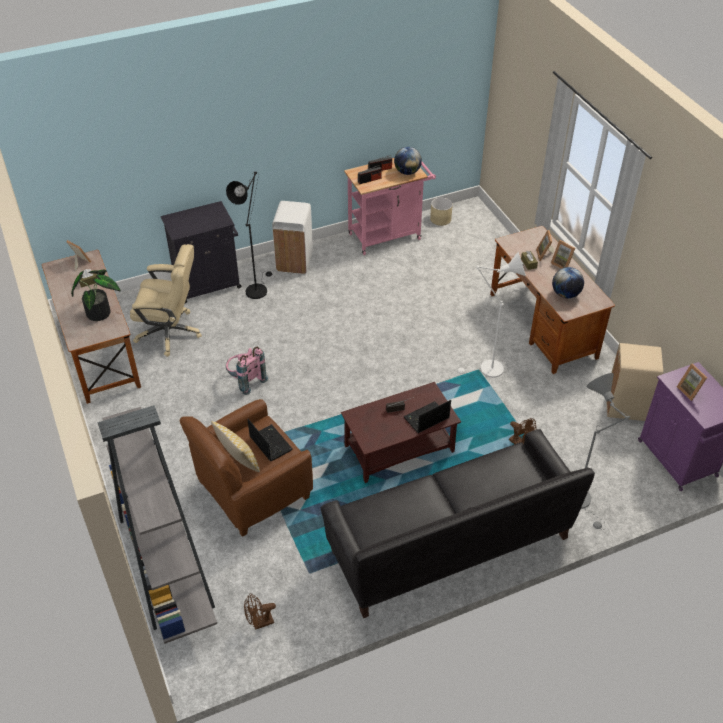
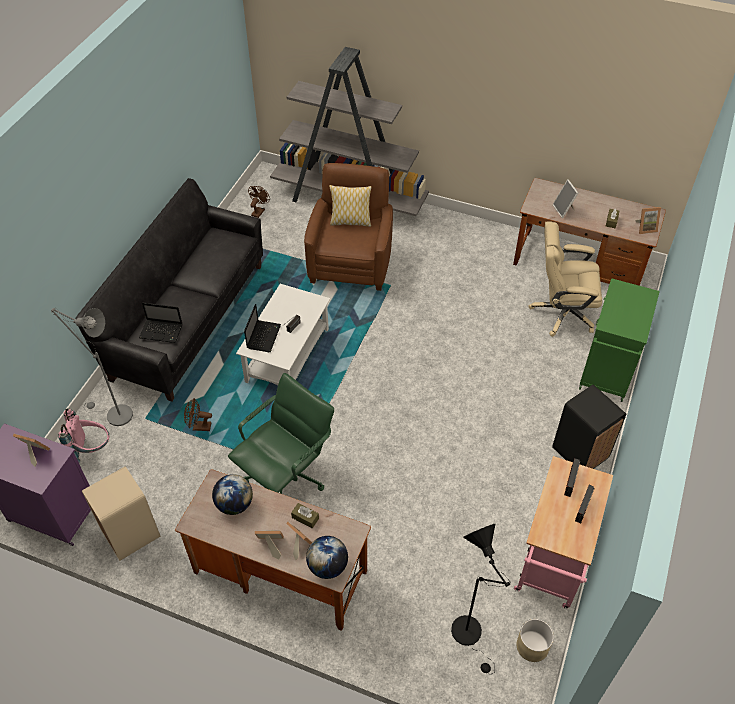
camera: 135 degrees right, 5 degrees up
(101, 312) = (564, 210): potted plant -> picture frame
(170, 332) = (562, 312): beige office chair -> beige office chair turned 45 degrees clockwise
(208, 284) = (606, 372): black cabinet -> green cabinet
(245, 381) = (455, 320): pink backpack -> pink backpack (91, 449)
(257, 288) = (566, 399): black floor lamp -> black floor lamp (470, 635)
(269, 443) = (346, 242): laptop -> laptop (162, 331)
(295, 262) = (580, 453): white trash can -> black trash can
(398, 449) = (287, 354): brown coffee table -> white coffee table
(407, 172) = (553, 529): globe -> globe (327, 566)
(487, 370) = (287, 476): white floor lamp -> green office chair

